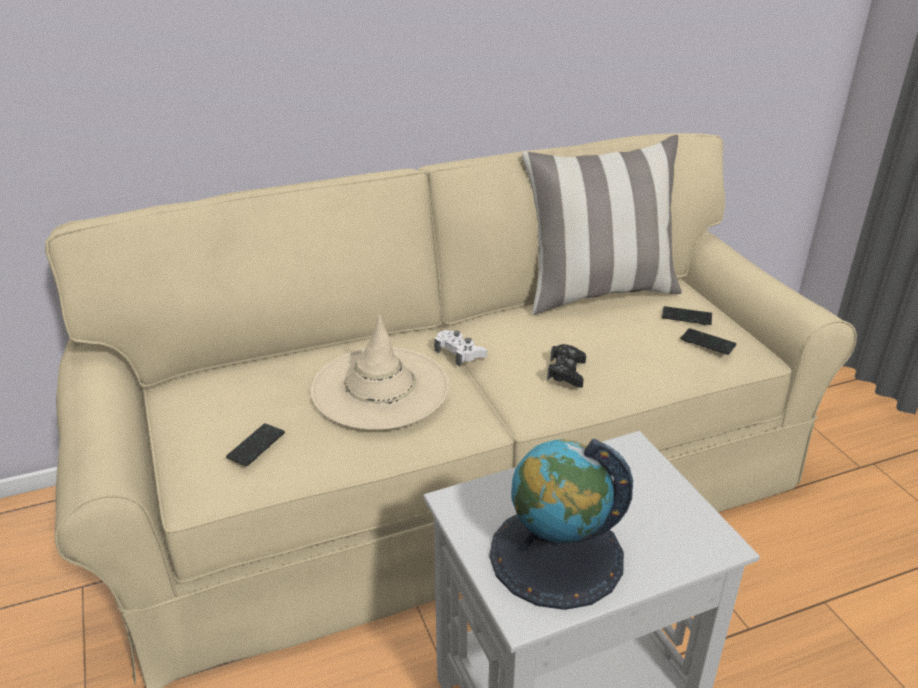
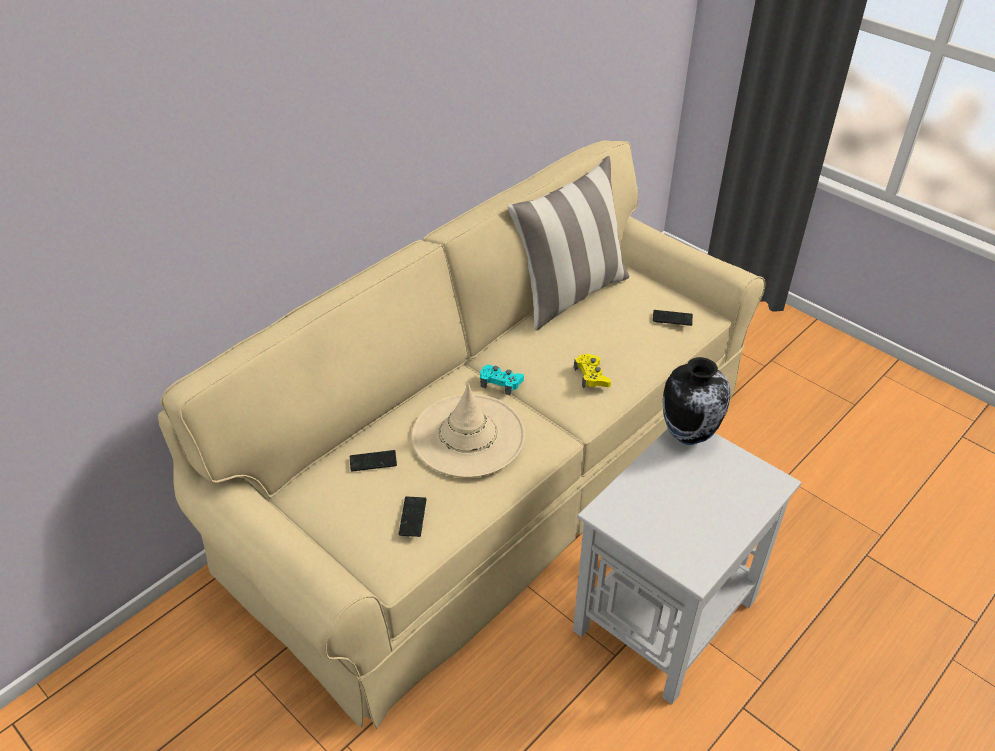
camera: 25 degrees left, 10 degrees up
(459, 353) = (501, 382): white game controller -> turquoise game controller
(556, 556) = (689, 527): globe -> none
(566, 372) = (591, 376): black game controller -> yellow game controller
(632, 454) = (689, 435): none -> vase
(686, 317) = (645, 299): phone -> phone (373, 462)

